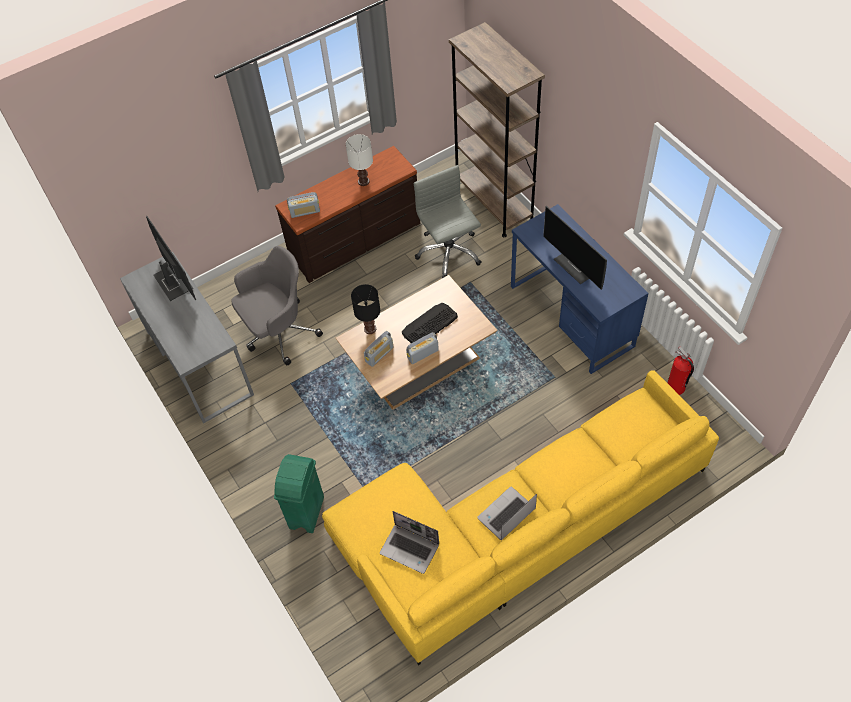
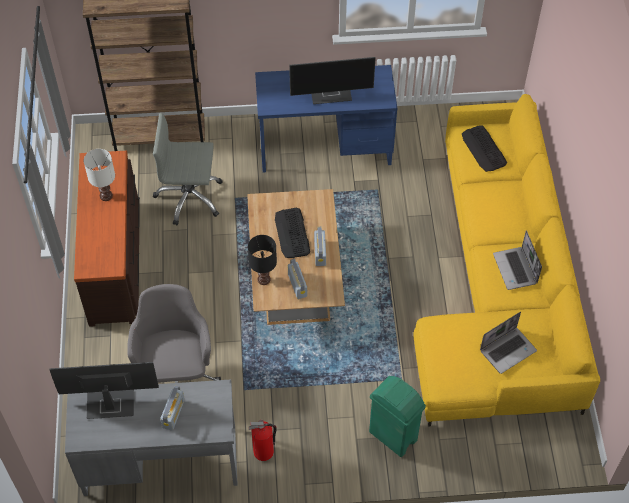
camera: 65 degrees left, 0 degrees up
(305, 211) = (104, 258): radio -> radio (173, 413)
(631, 424) = (483, 149): none -> keyboard
(675, 388) = (441, 119): fire extinguisher -> fire extinguisher (264, 452)

